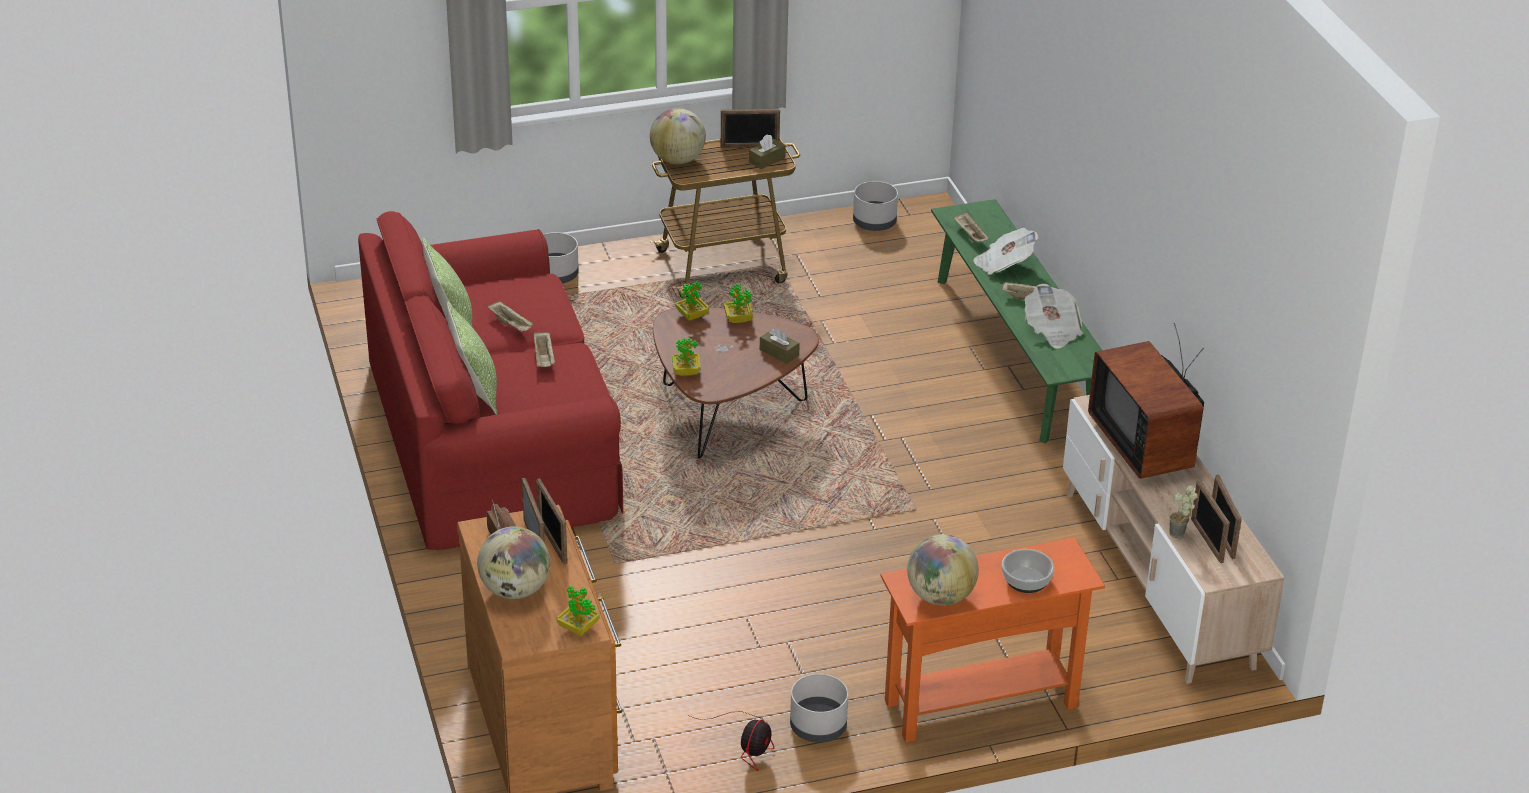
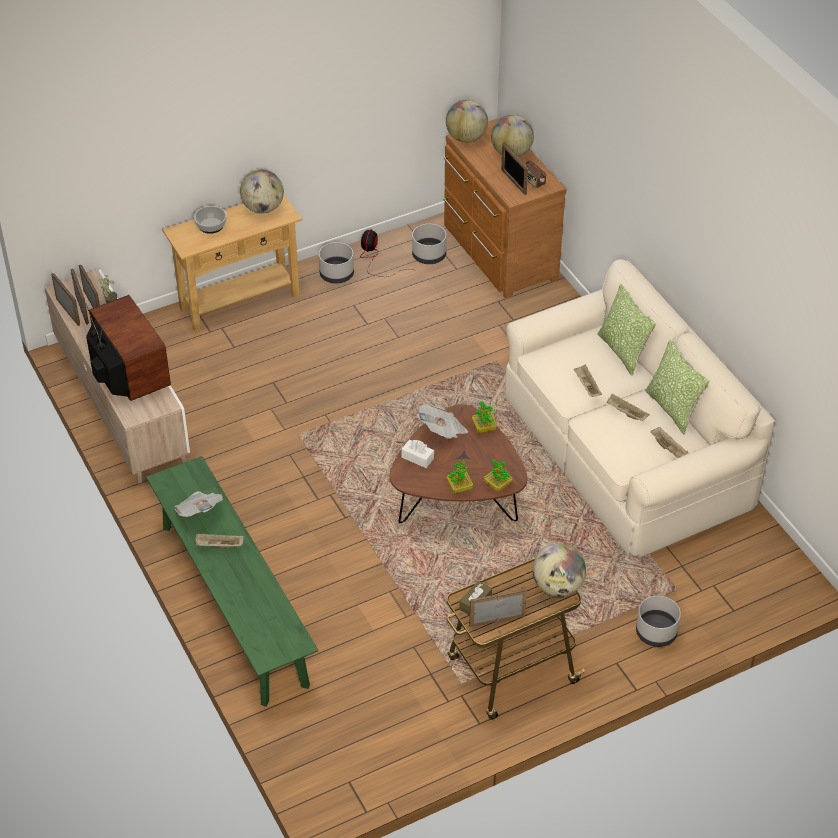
camera: 170 degrees right, 10 degrees up
(492, 436) = (627, 451): red sofa -> beige sofa
(552, 542) = (502, 183): picture frame -> picture frame (68, 312)
(578, 628) = (466, 138): potted plant -> globe
(779, 353) = (417, 458): brown tissue box -> white tissue box
(874, 222) = (382, 762): grey planter -> grey planter (429, 256)
(970, 235) = (277, 617): beige tray -> beige tray (668, 449)
(981, 704) = (239, 302): orange console table -> beige console table
(1004, 264) = (244, 583): newspaper -> newspaper (442, 431)

